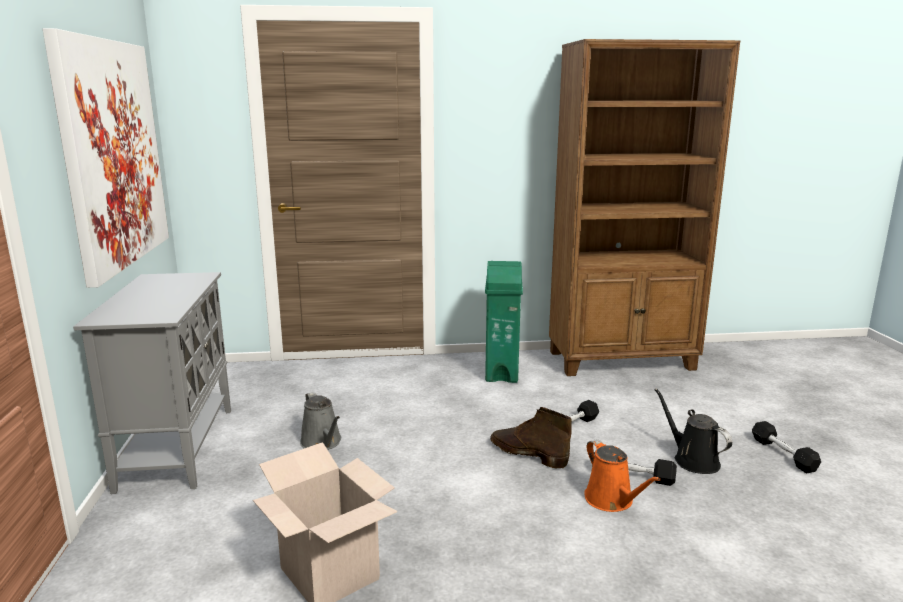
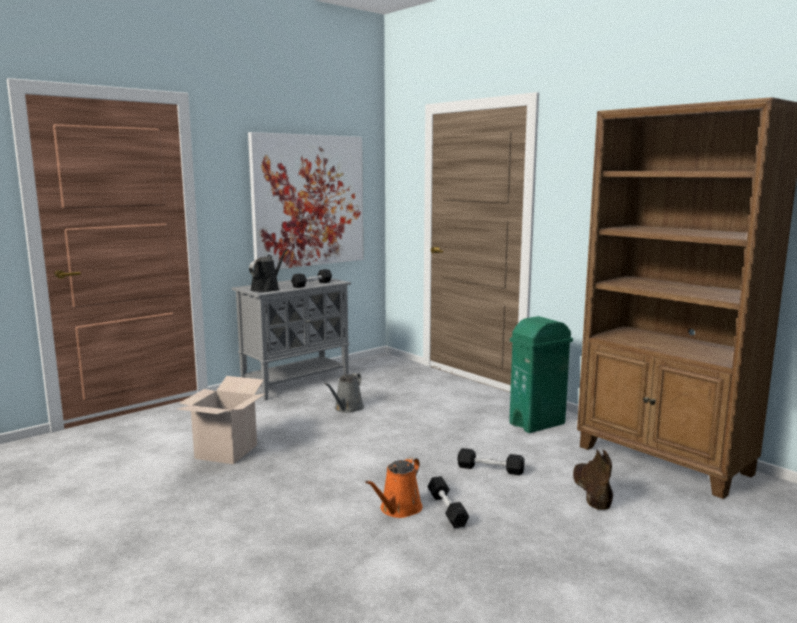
camera: 55 degrees right, 5 degrees down
(527, 453) = (423, 465): brown boot -> brown boot (591, 490)
(692, 460) = (514, 530): black watering can -> black watering can (267, 289)
(783, 454) = (603, 576): black dumbbell -> black dumbbell (312, 284)

